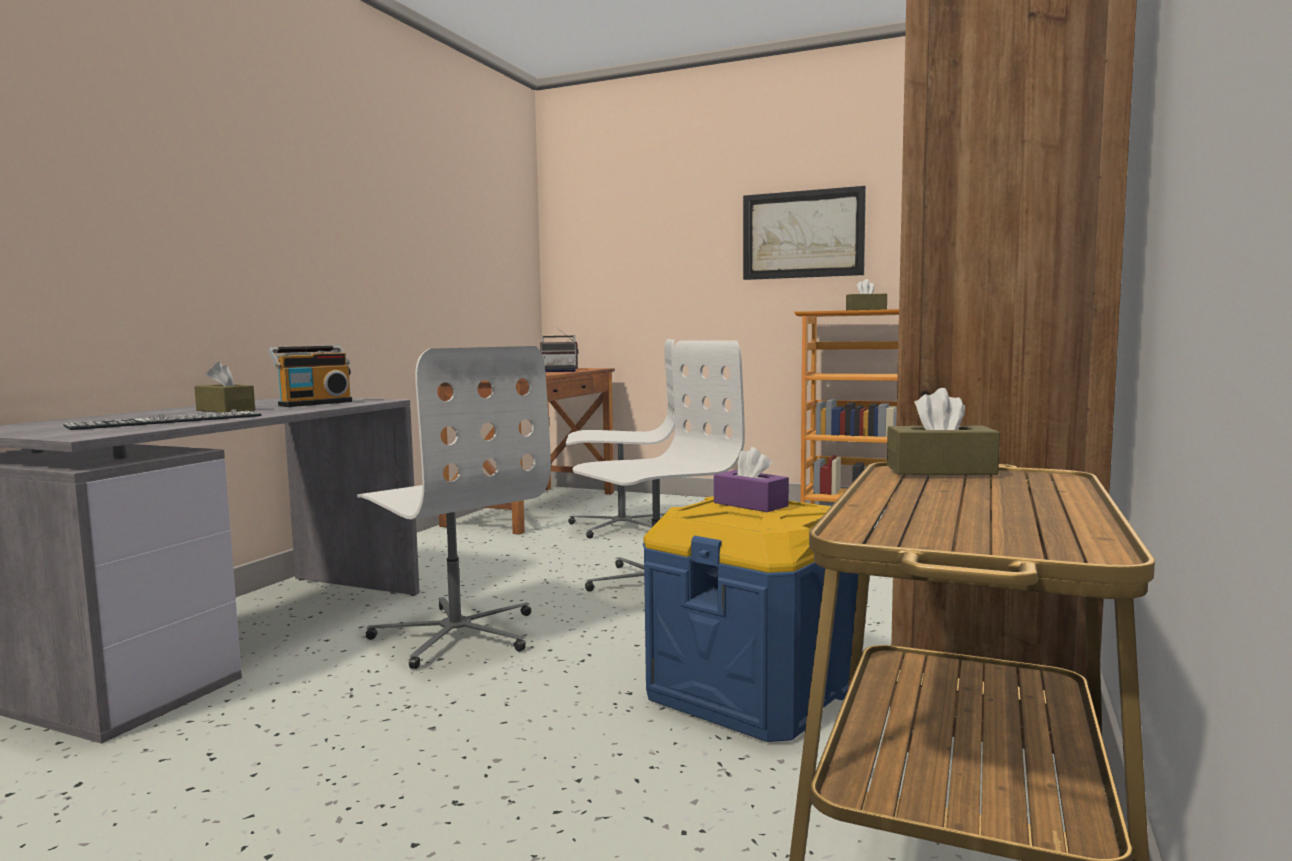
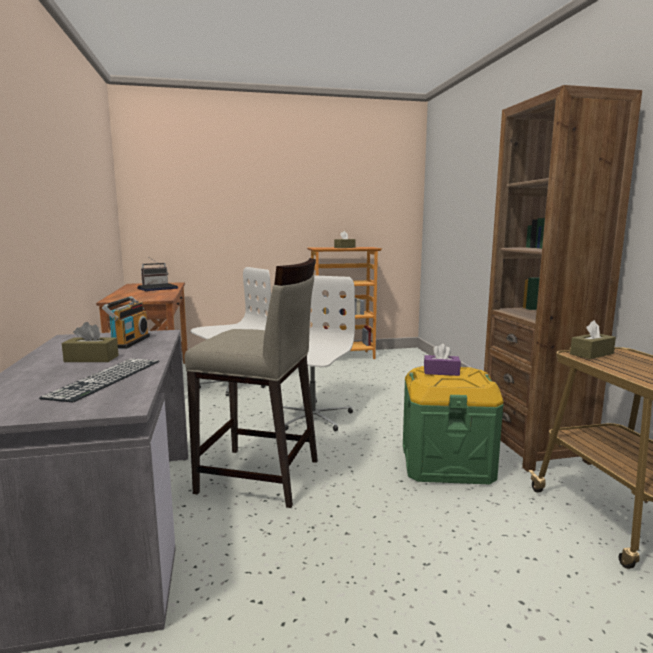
camera: 35 degrees left, 5 degrees up
(457, 634) = (260, 476): white office chair -> beige stool
(752, 691) = (446, 463): blue storage box -> green storage box
(803, 234) = (302, 202): picture -> none

